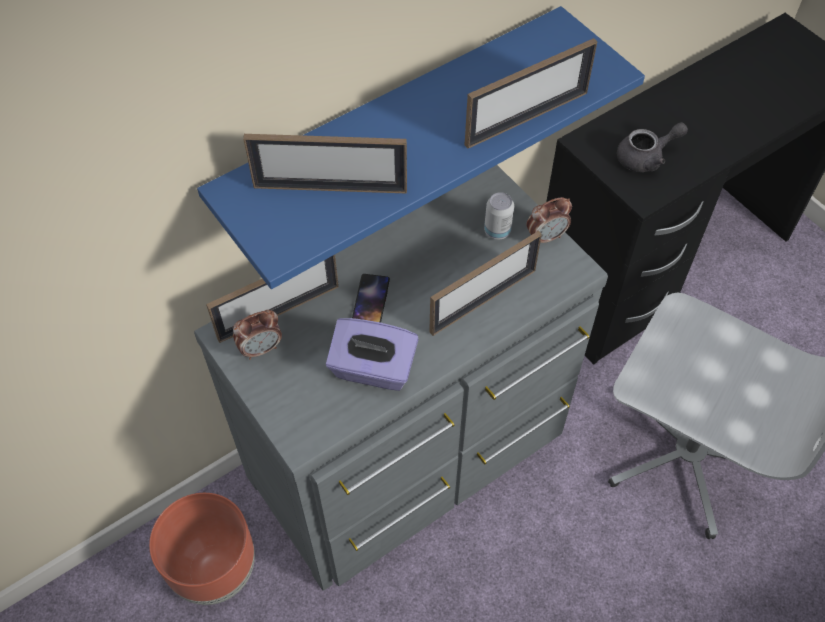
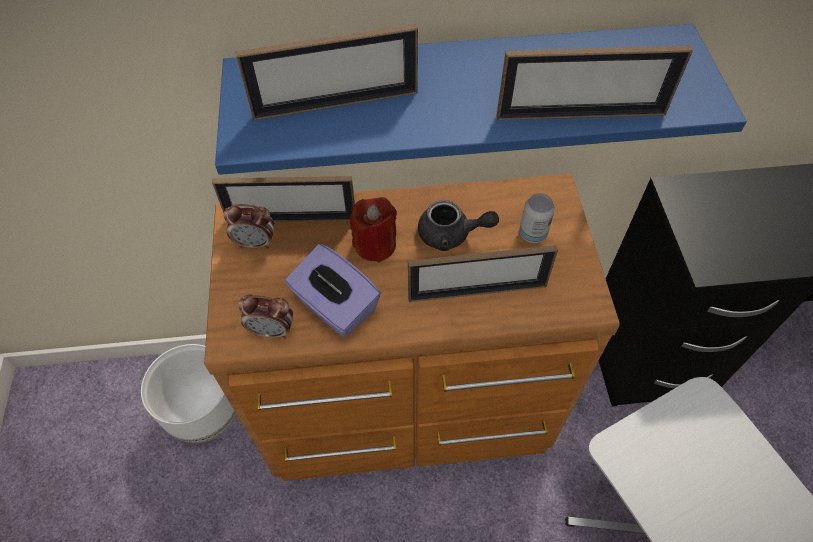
camera: 30 degrees right, 0 degrees up
(214, 570) = (206, 414): brown planter -> white planter
(330, 188) = (336, 104): picture frame -> picture frame turned 45 degrees counterclockwise
(371, 300) = (375, 245): phone -> red candle
(414, 456) = (410, 405): grey dresser -> brown dresser
(546, 237) = (577, 260): alarm clock -> alarm clock (272, 330)
(646, 158) = (734, 230): grey teapot -> grey teapot (451, 235)

